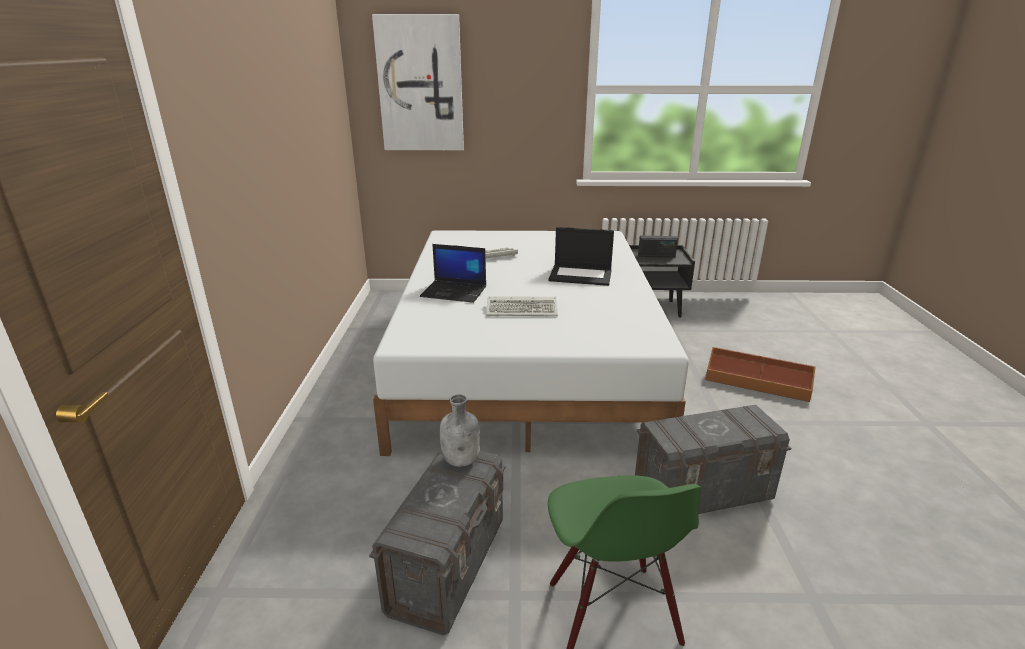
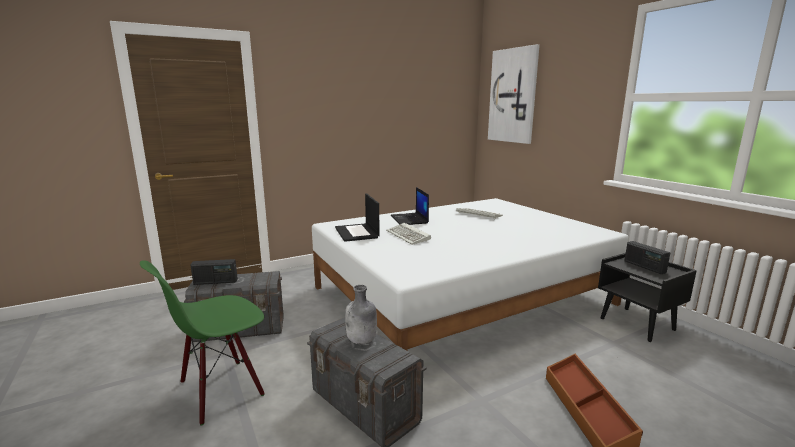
camera: 60 degrees right, 10 degrees down
(430, 517) = (215, 282): none -> radio
(462, 460) = (266, 277): grey bottle -> grey bottle (362, 341)
(581, 275) = (495, 239): laptop -> laptop (357, 233)

